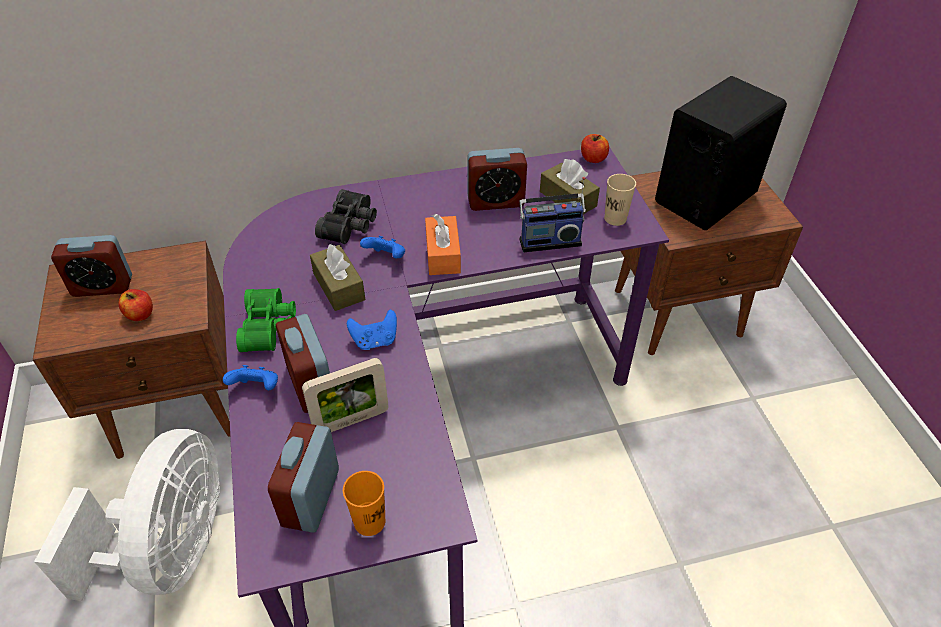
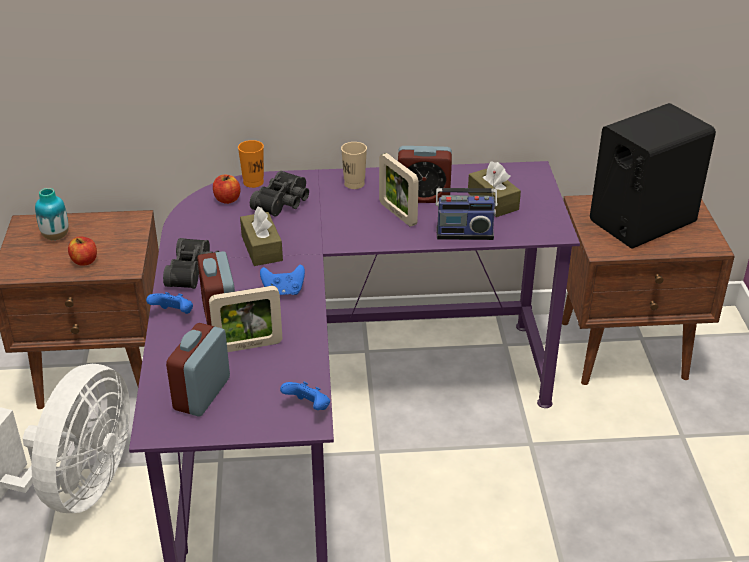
camera: 10 degrees right, 10 degrees down
(102, 286) = (56, 236): alarm clock -> vase
(270, 327) = (195, 271): green binoculars -> black binoculars
(369, 521) = (246, 416): orange cup -> orange cup (253, 182)
(386, 258) = (309, 231): blue game controller -> blue game controller (308, 407)
(443, 254) = (362, 233): orange tissue box -> none
(474, 226) = (397, 214): none -> picture frame
(593, 158) = (528, 170): apple -> apple (227, 199)
(615, 218) = (533, 221): beige cup -> beige cup (354, 184)

